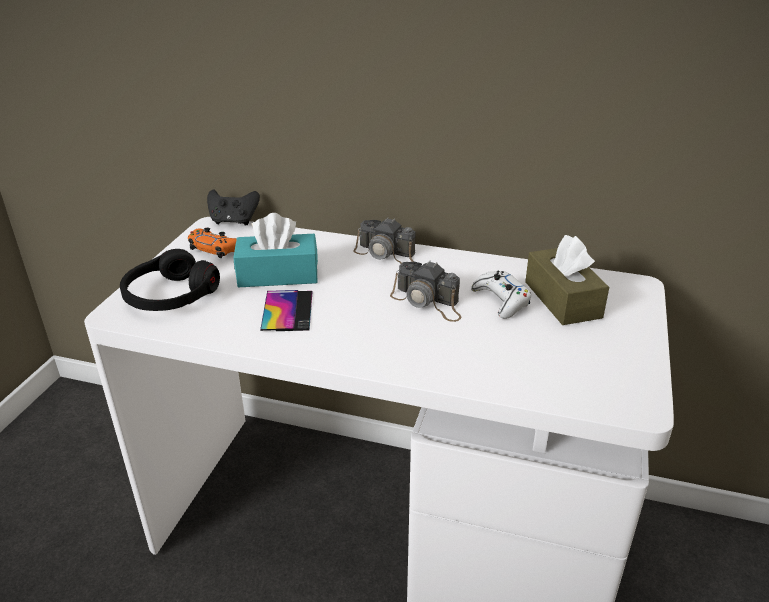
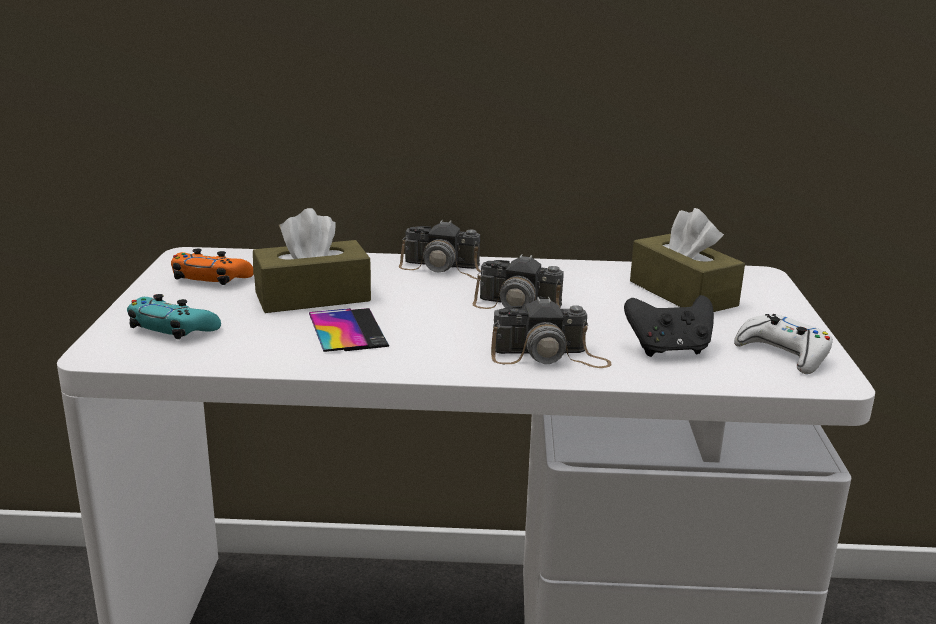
camera: 15 degrees left, 10 degrees down
(170, 296) = (172, 328): black headphones -> turquoise game controller
(234, 221) = (218, 250): black game controller -> black game controller (669, 350)
(278, 275) = (312, 297): turquoise tissue box -> brown tissue box
(423, 354) = (549, 356): none -> camera
(501, 300) = (612, 300): white game controller -> white game controller (783, 354)

